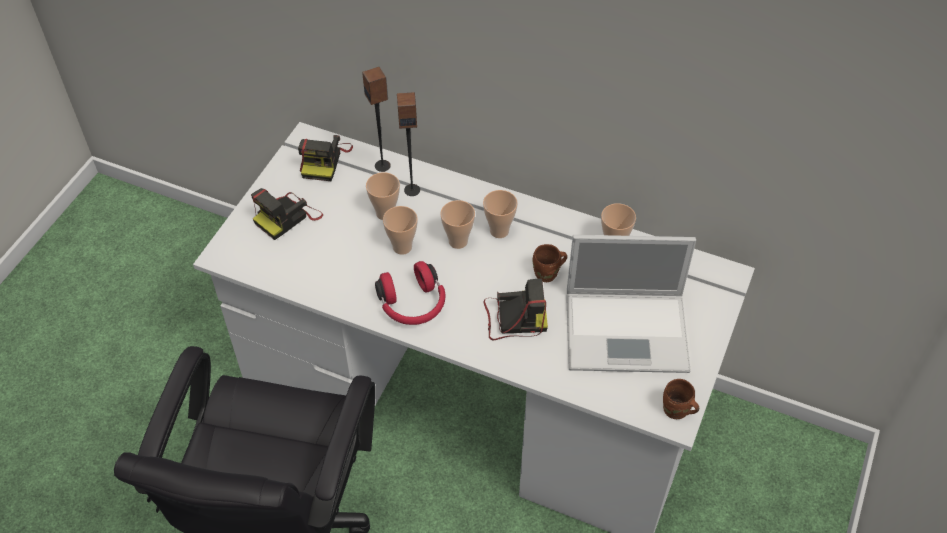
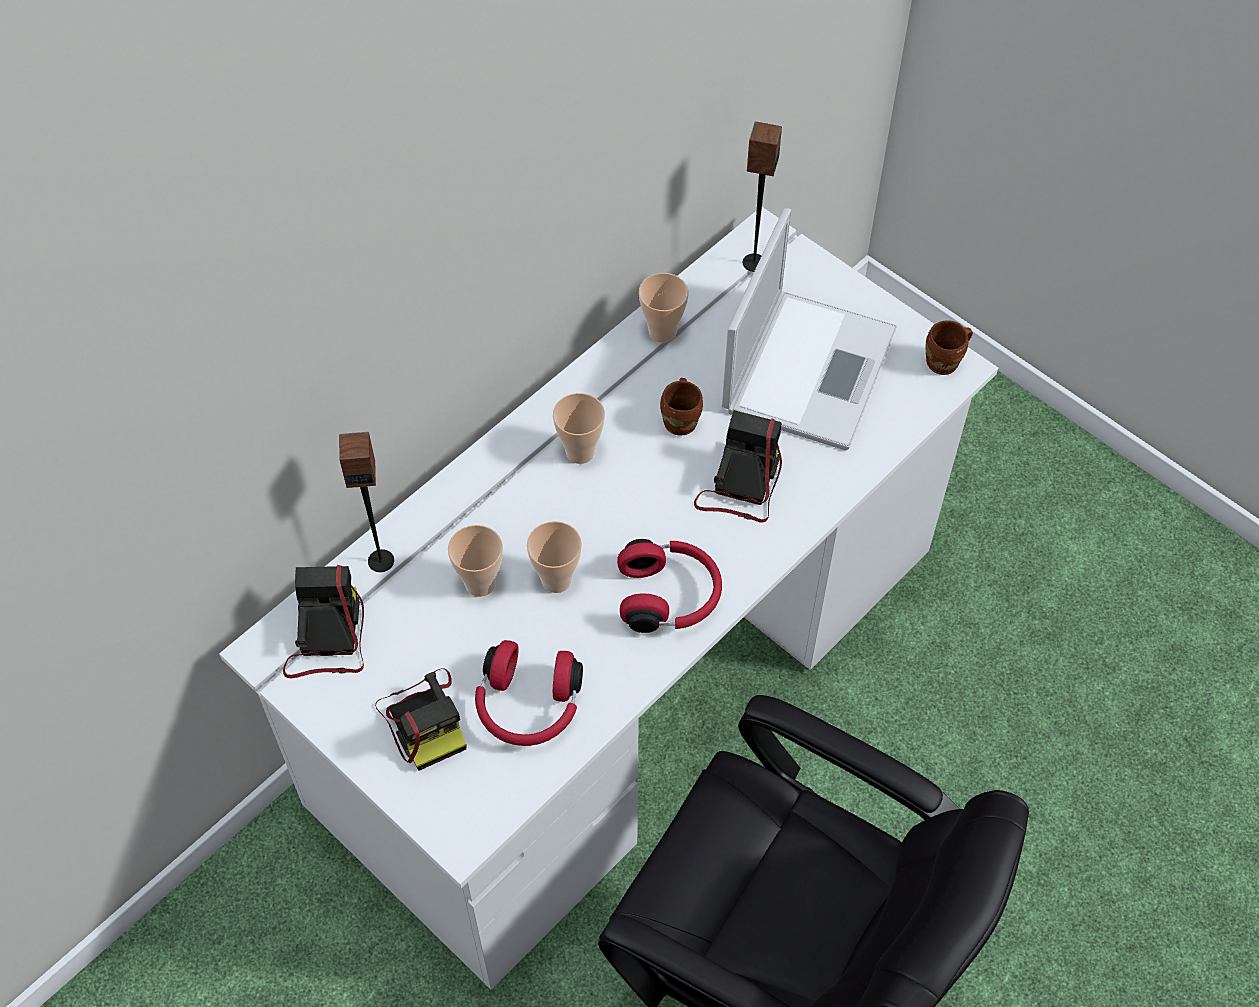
camera: 70 degrees left, 5 degrees up
(312, 260) = (528, 706): none -> red headphones
(324, 160) = (327, 638): camera -> camera turned 120 degrees counterclockwise
(412, 190) = (450, 536): speaker -> speaker (753, 262)
(458, 241) = (577, 507): cup -> none

